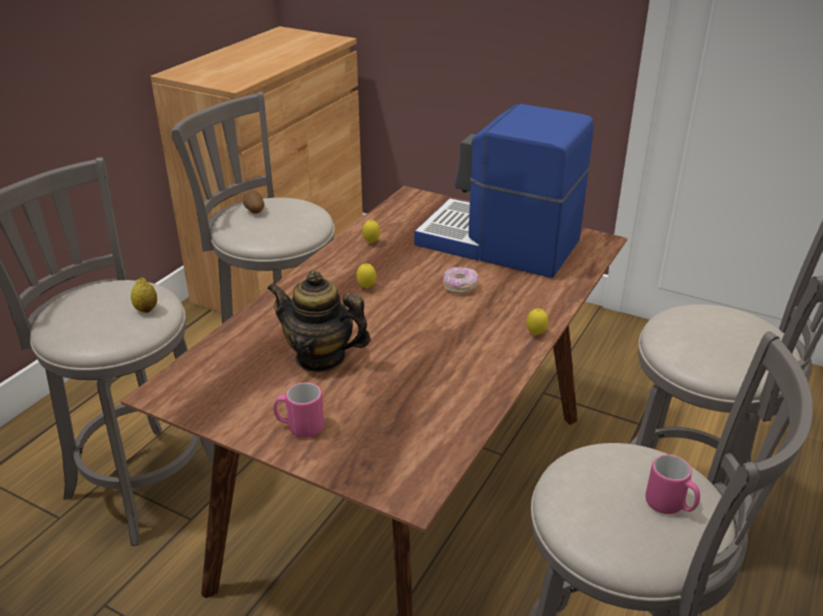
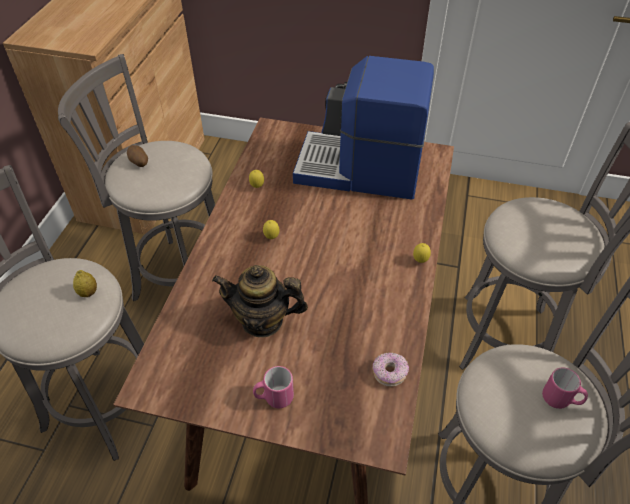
camera: 15 degrees left, 15 degrees up
(460, 287) = (345, 222): donut -> donut (389, 373)

